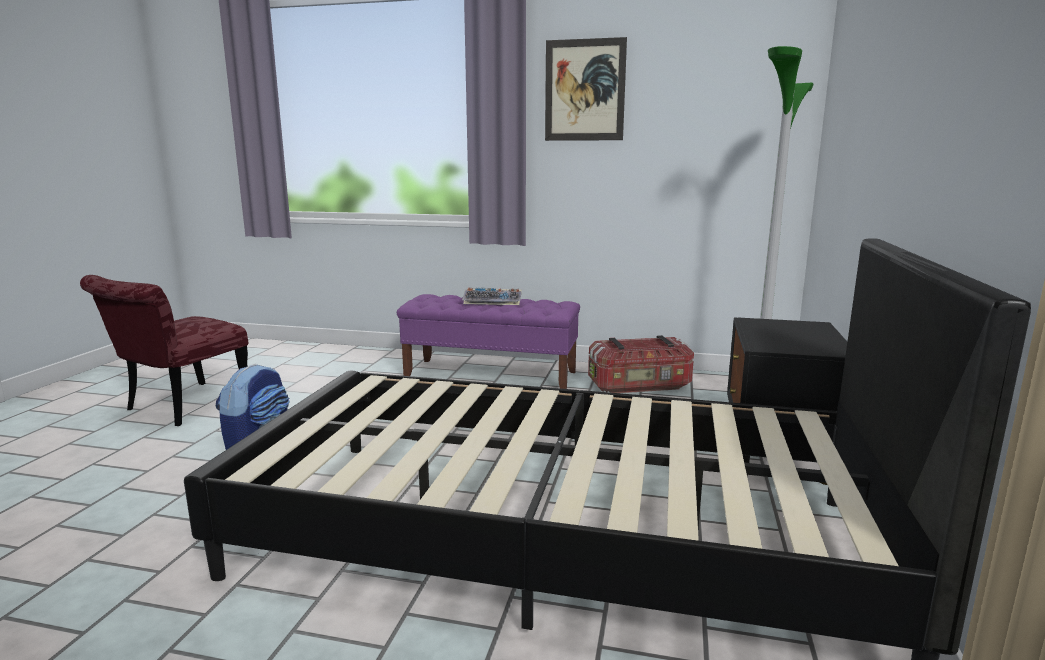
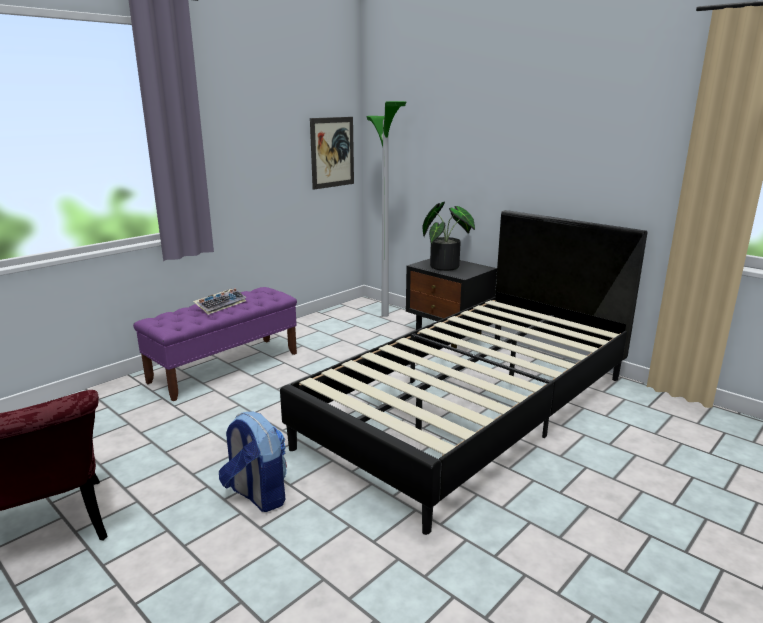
camera: 60 degrees left, 5 degrees up
(584, 90) = (232, 116): picture -> picture (332, 152)
(640, 386) = (320, 331): storage box -> none
(785, 333) = (448, 266): none -> potted plant

